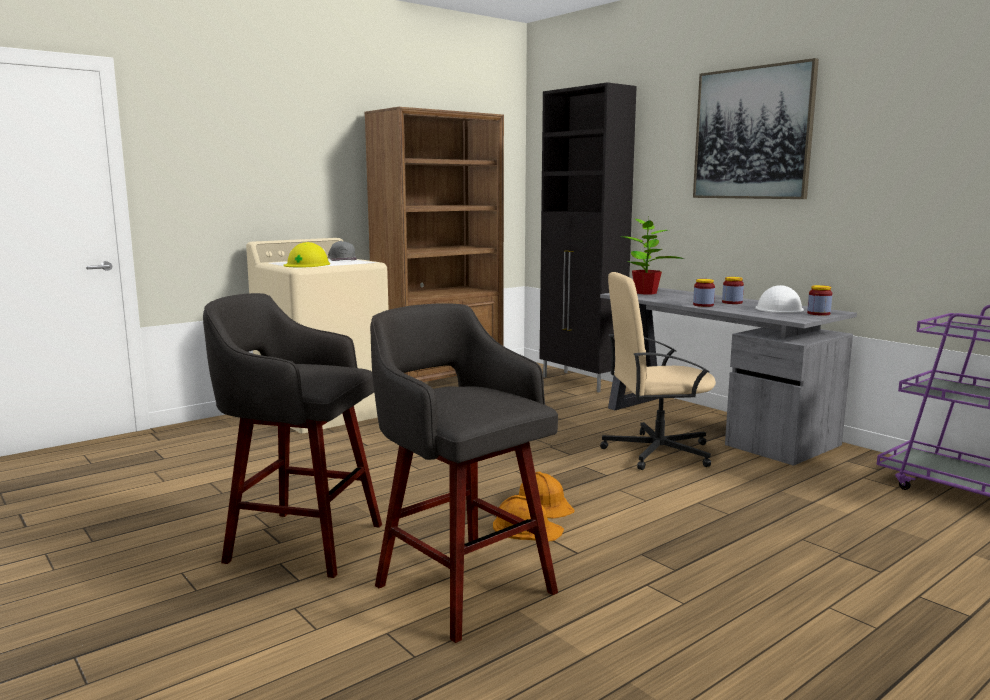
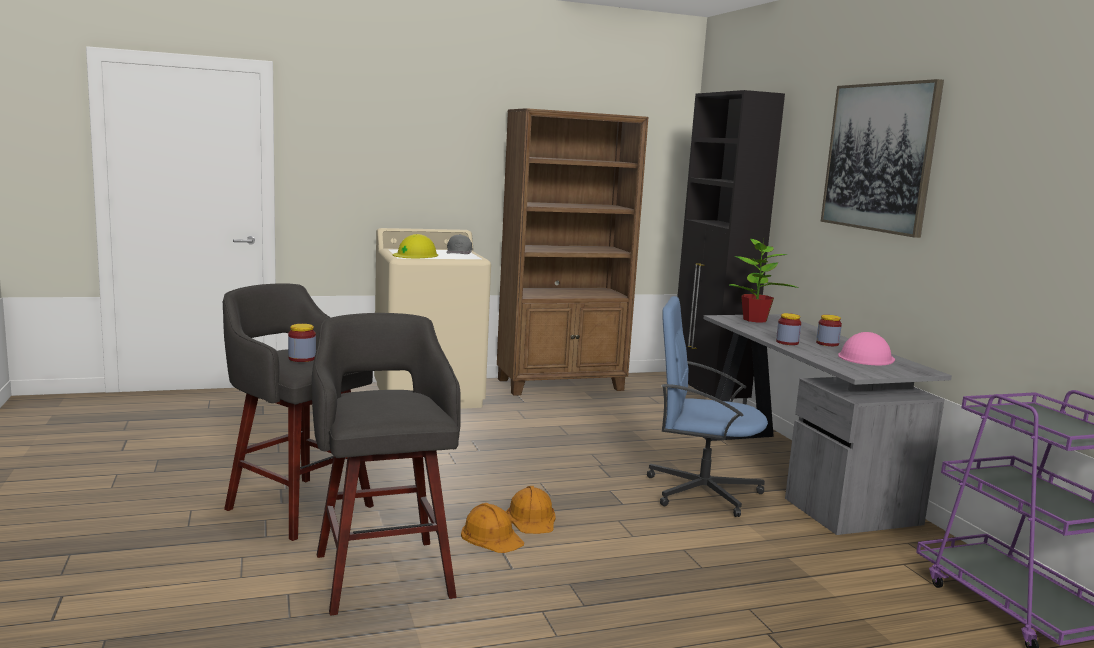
camera: 20 degrees right, 0 degrees up
(656, 452) = (700, 491): beige office chair -> blue office chair
(779, 308) = (866, 358): white hard hat -> pink hard hat
(818, 313) = (899, 370): jar -> jar (302, 358)

